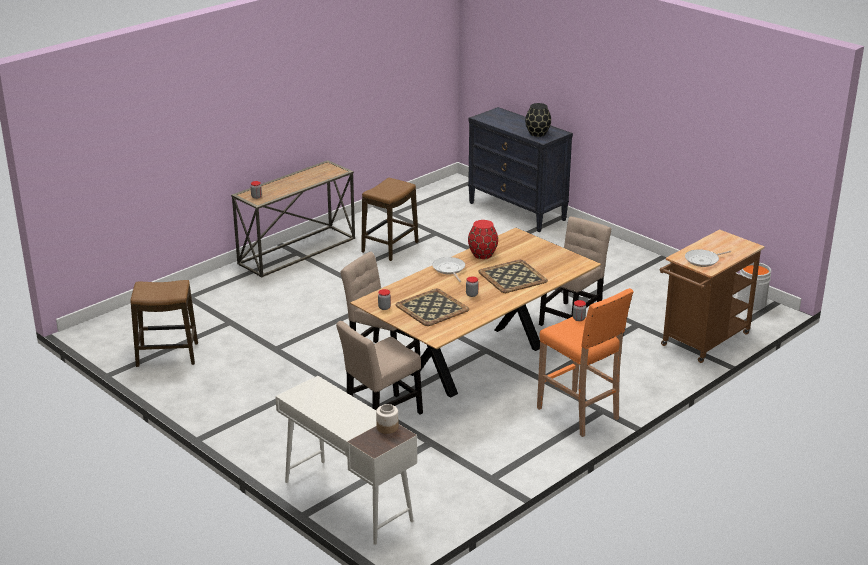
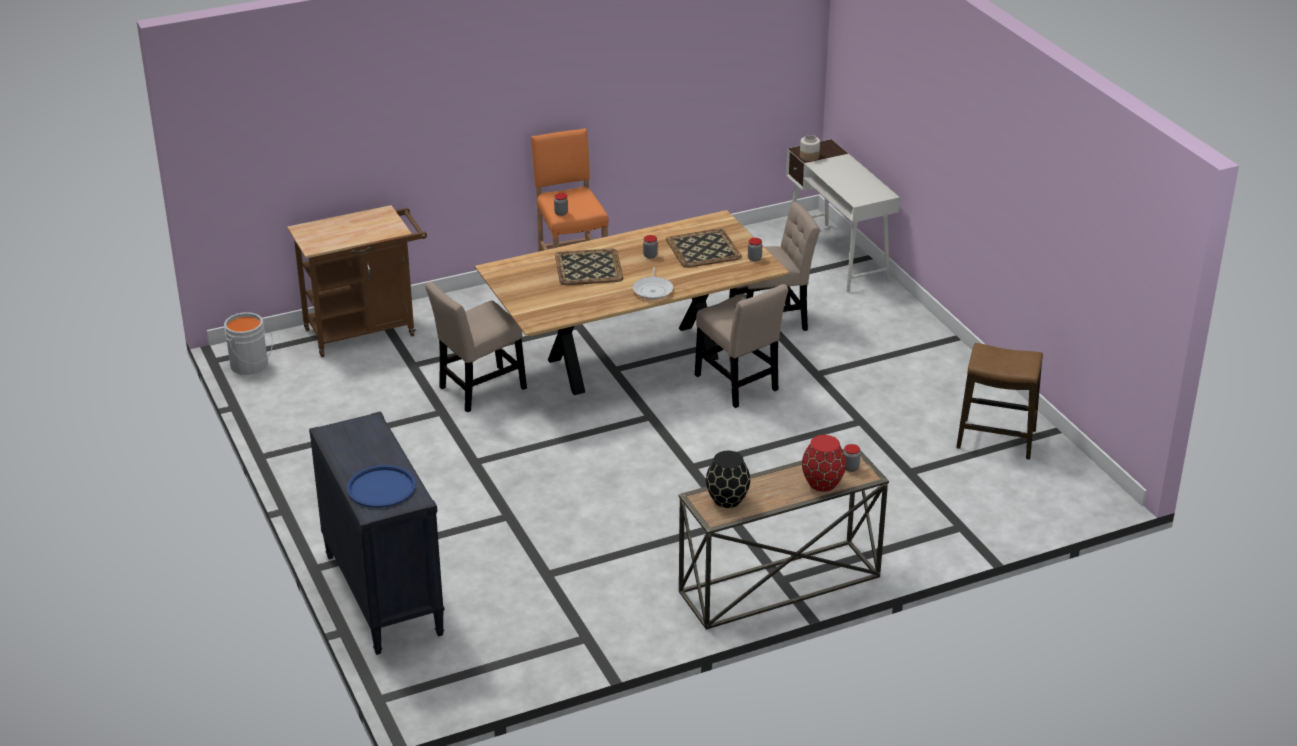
camera: 160 degrees left, 5 degrees up
(390, 247) = (634, 560): stool -> none
(483, 255) = (599, 302): red vase -> red vase (822, 483)
(504, 118) = (381, 488): none -> blue tray
(538, 133) = (363, 438): black vase -> black vase (726, 499)
(703, 260) = (376, 222): frying pan -> none

